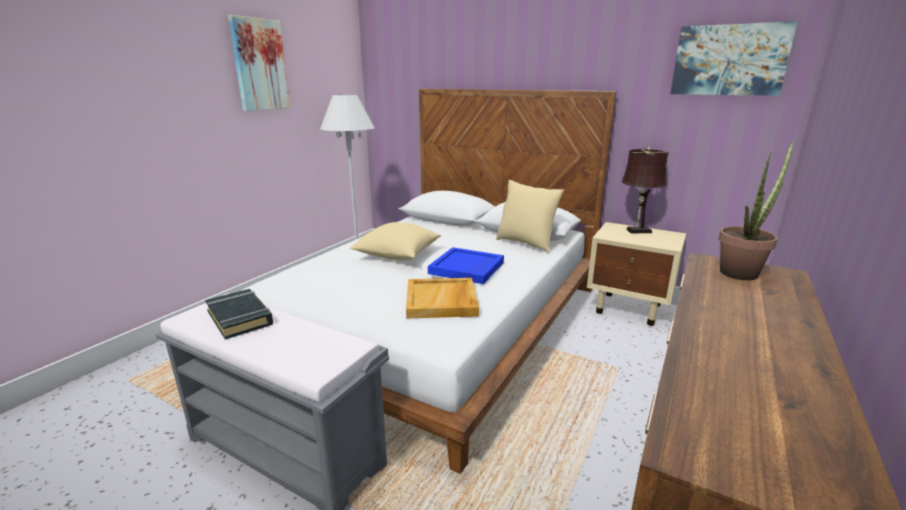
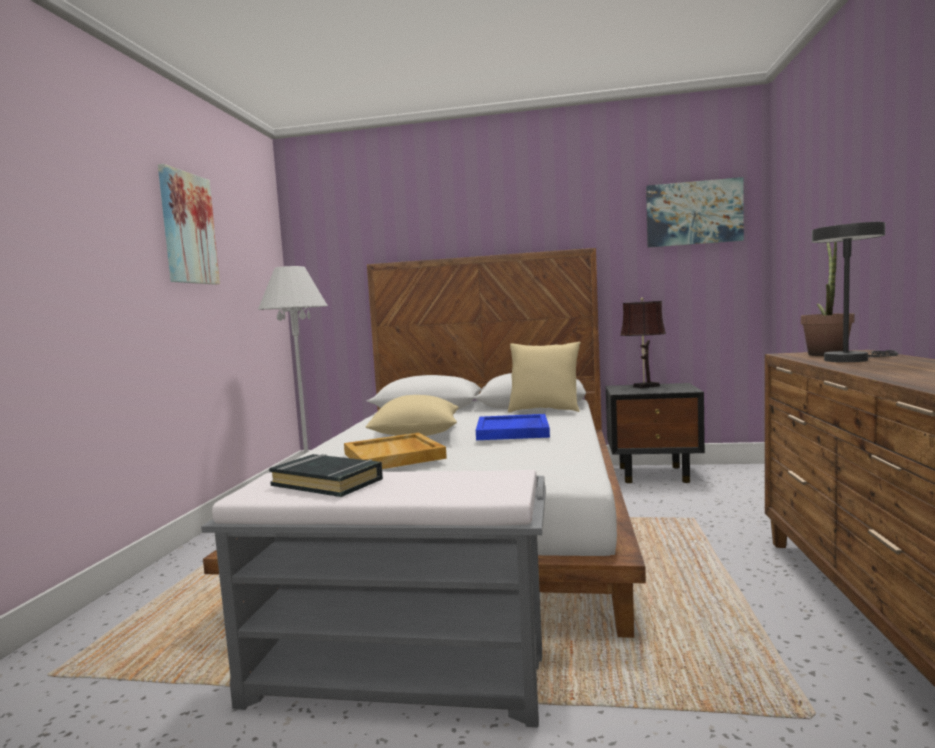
camera: 20 degrees left, 15 degrees down
(442, 301) = (525, 453): beige tray -> beige tray (394, 456)
(629, 309) = (654, 474): beige nightstand -> black nightstand
(736, 294) = (850, 359): none -> grey table lamp

